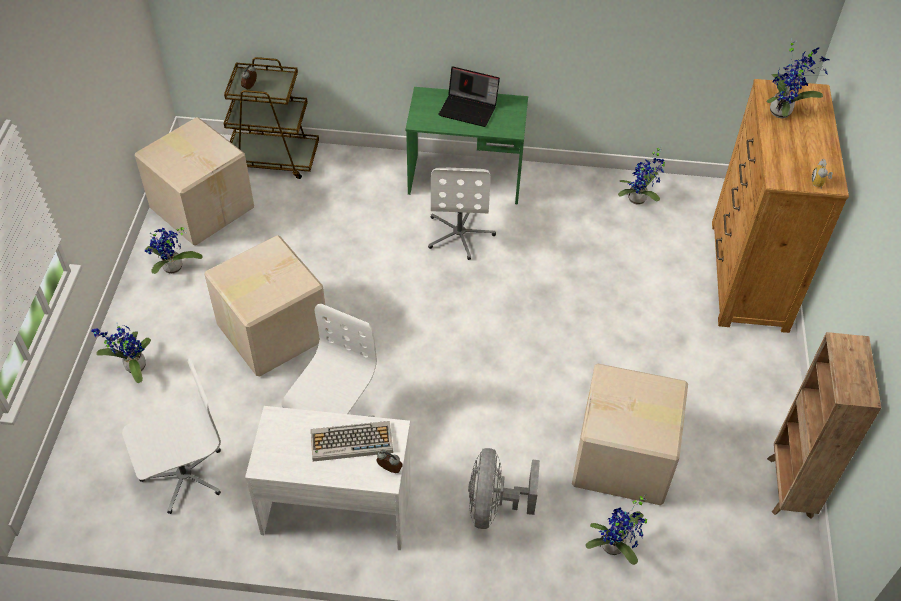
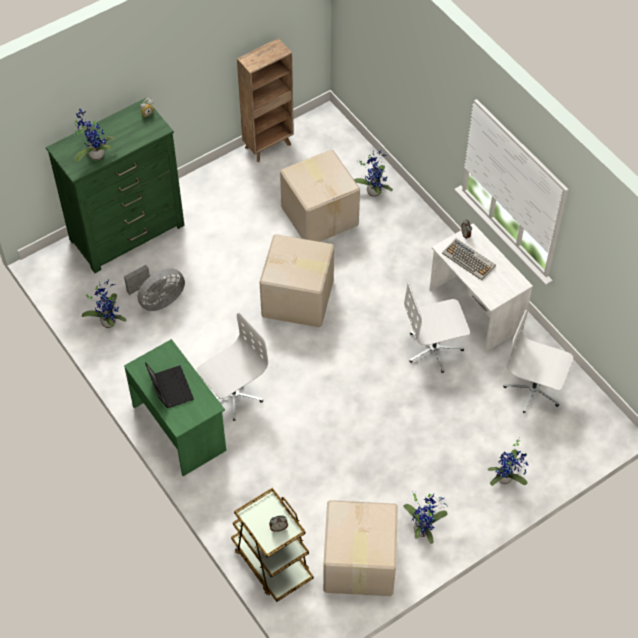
camera: 130 degrees left, 5 degrees up
(271, 331) = (409, 431): cardboard box -> cardboard box (298, 299)
(494, 506) = (403, 248): grey fan -> grey fan (158, 300)
(748, 275) = (127, 232): brown dresser -> green dresser

